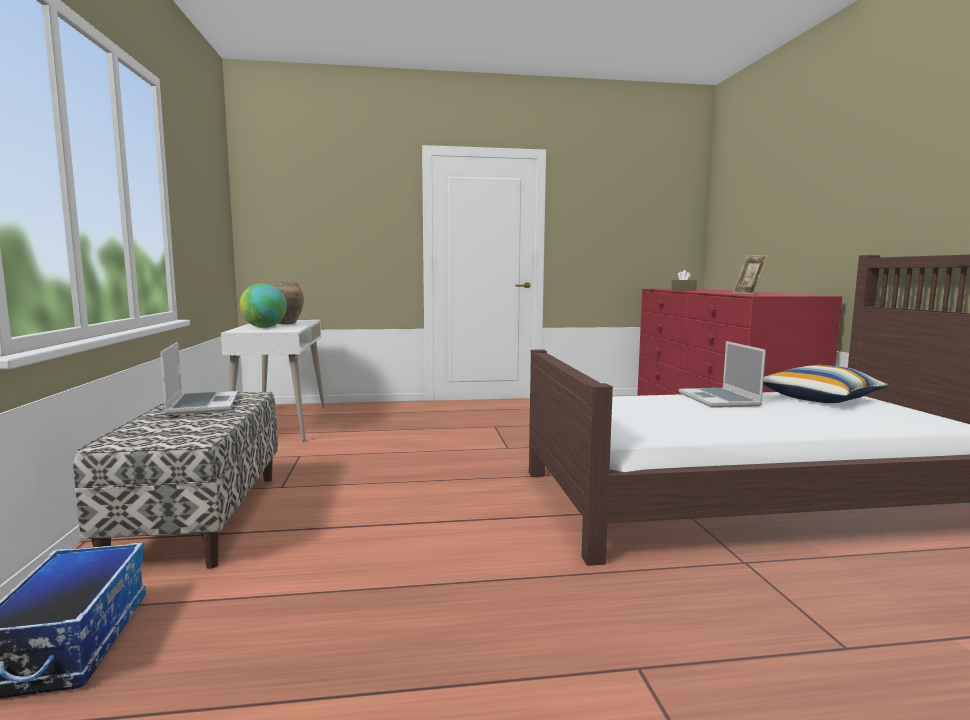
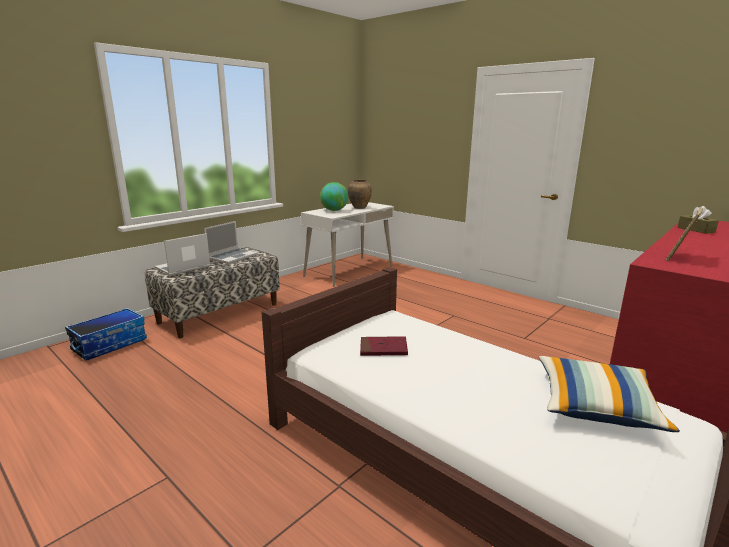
camera: 50 degrees right, 10 degrees up
(653, 415) = (383, 349): none -> red book
(720, 400) = (489, 361): laptop -> laptop (183, 268)

